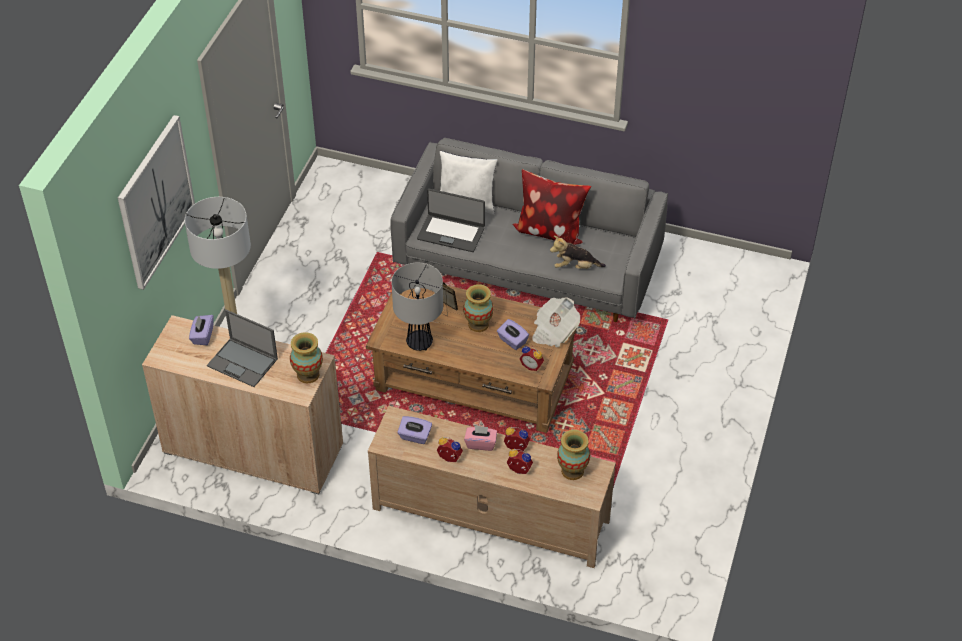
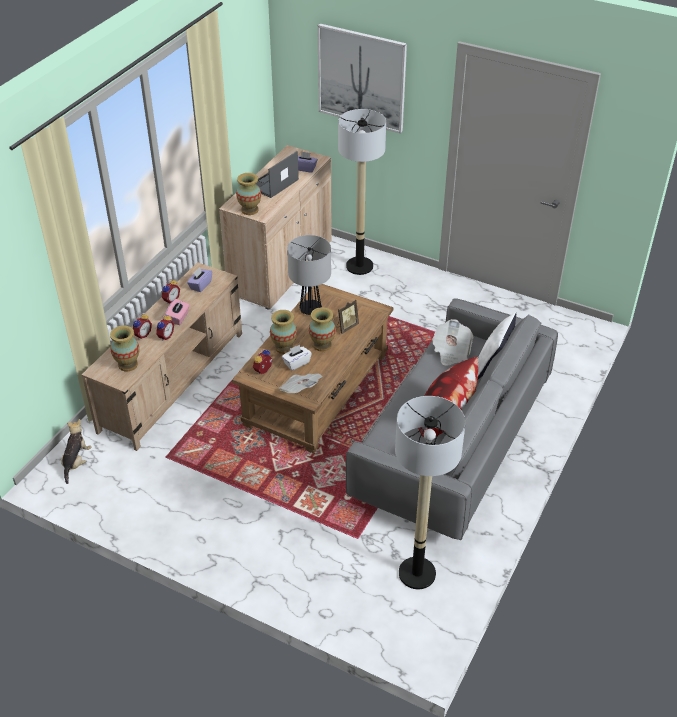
camera: 100 degrees right, 5 degrees down
(451, 233) = (451, 352): laptop -> newspaper
(489, 355) = (284, 347): none -> vase
(512, 341) = (296, 363): purple tissue box -> white tissue box
(575, 267) = (392, 429): plush toy -> plush toy (76, 462)
(692, 276) = (417, 573): none -> floor lamp

